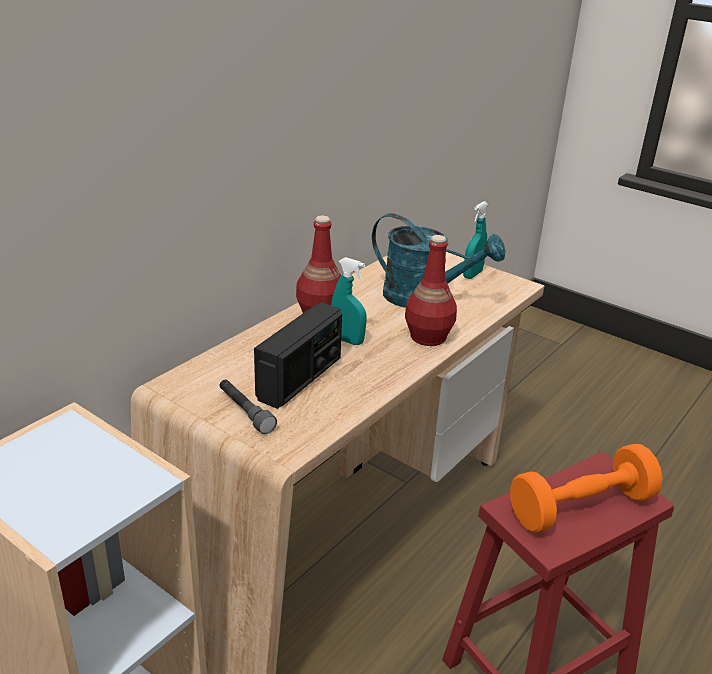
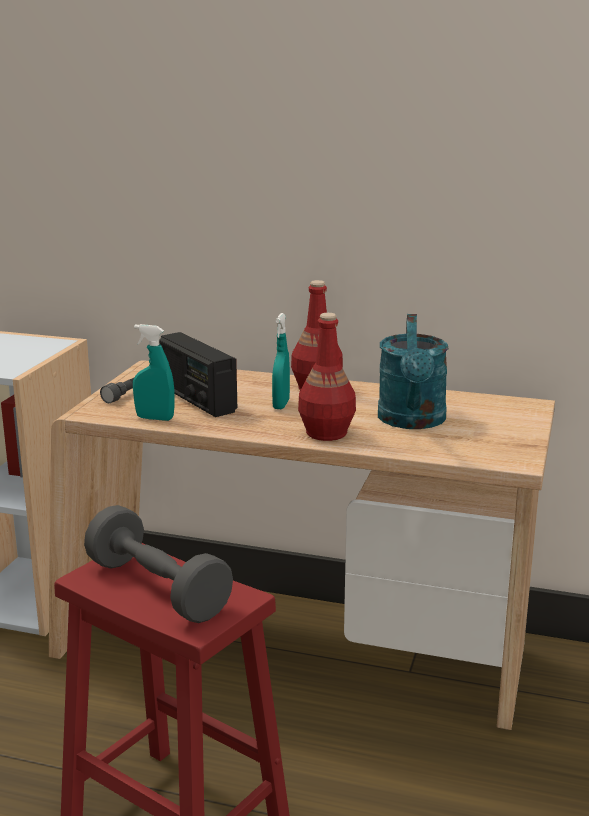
camera: 70 degrees right, 10 degrees down
(300, 378) = (197, 400): radio -> radio turned 45 degrees clockwise
(472, 274) = (506, 435): turquoise spray bottle -> turquoise spray bottle (155, 418)
(581, 507) = (157, 589): orange dumbbell -> grey dumbbell

